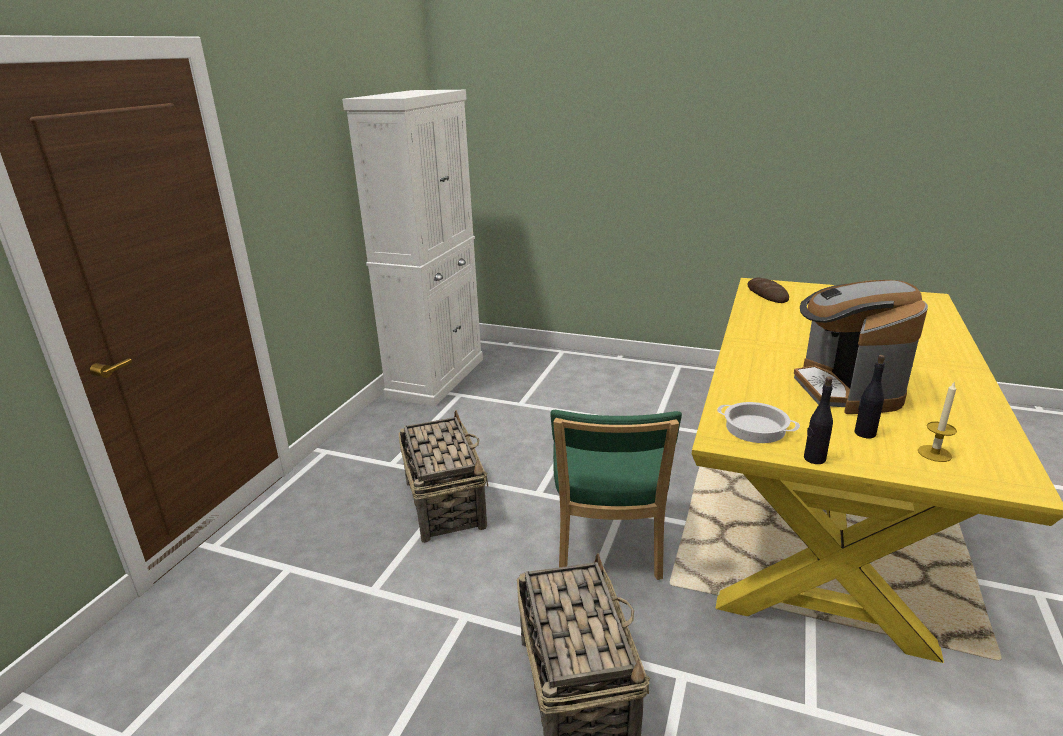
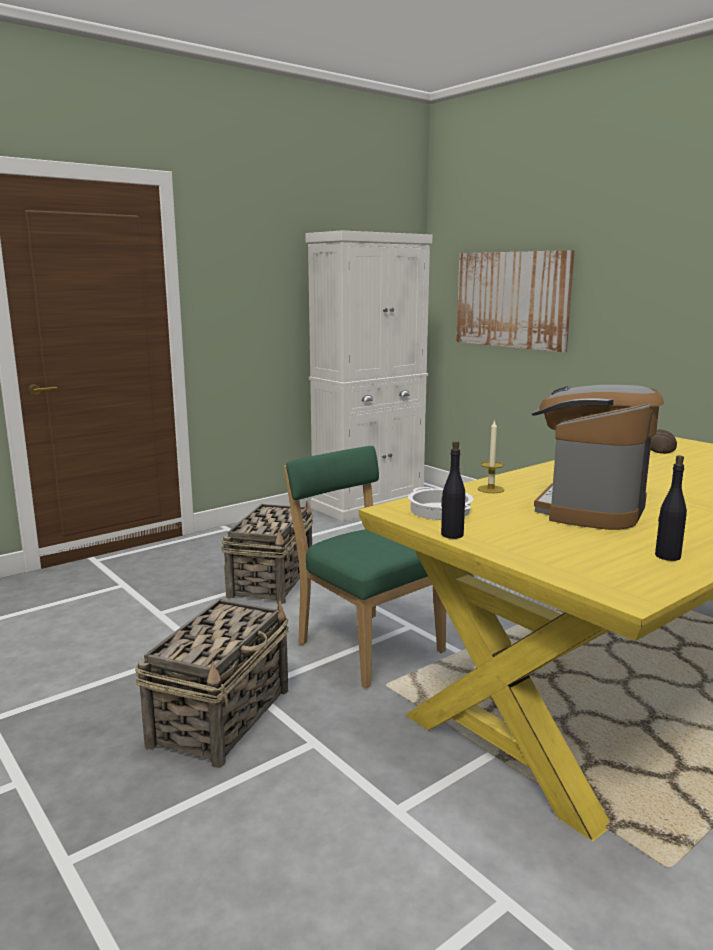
camera: 30 degrees right, 10 degrees down
(547, 153) = (512, 300): none -> picture
(608, 547) = (365, 645): green chair -> green chair turned 105 degrees clockwise
(864, 433) = (539, 534): black bottle -> black bottle (667, 556)
(934, 453) = (583, 558): candle -> candle (490, 489)

